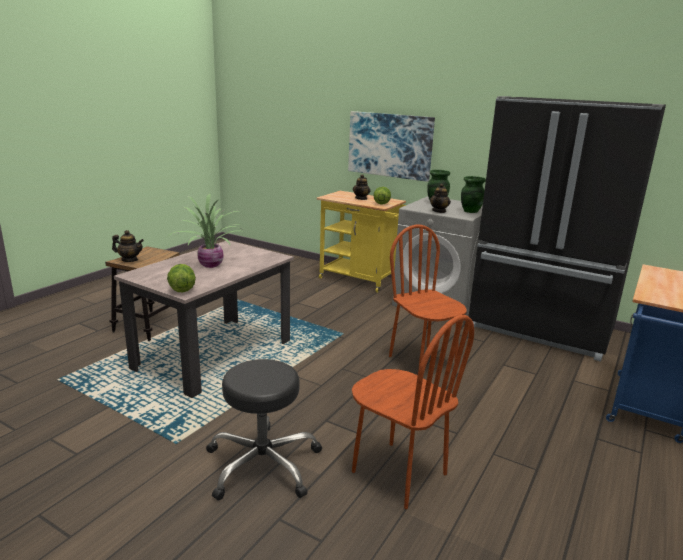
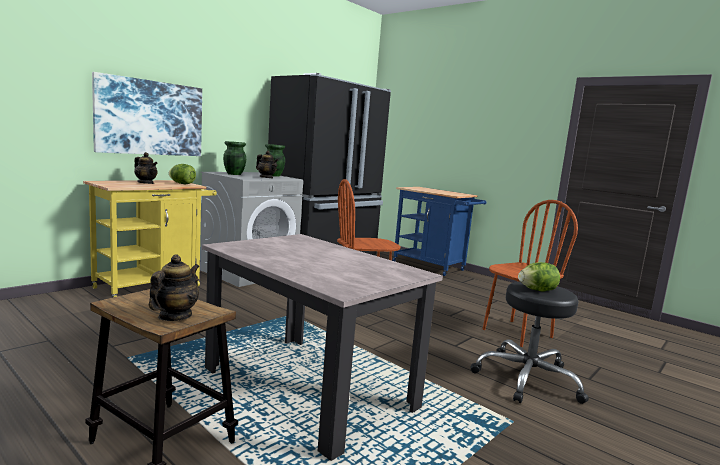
camera: 80 degrees left, 10 degrees down
(182, 289) = (408, 274): lettuce -> lettuce (537, 290)
(211, 264) = (314, 258): potted plant -> none

